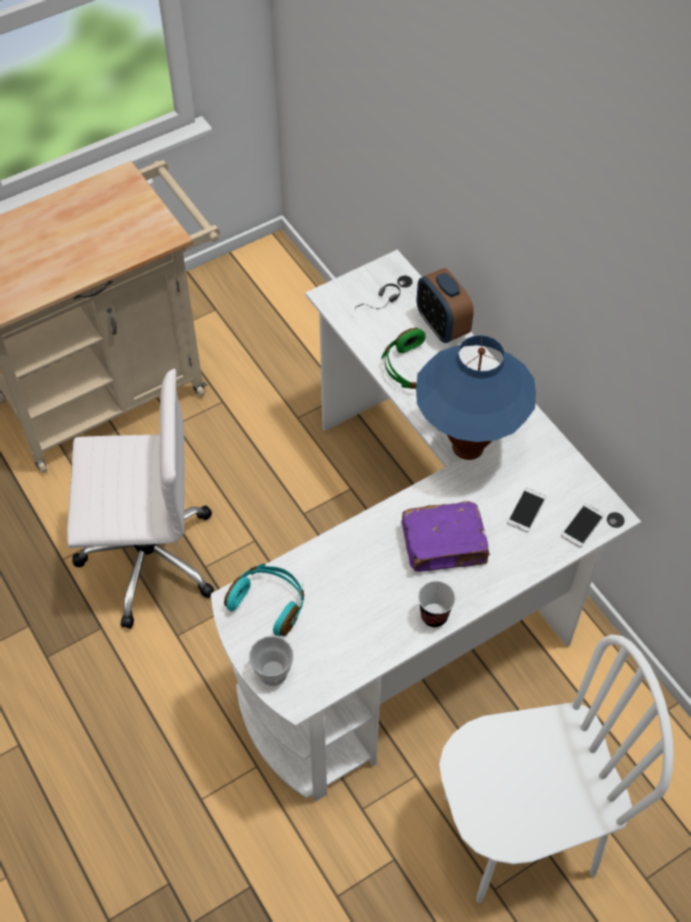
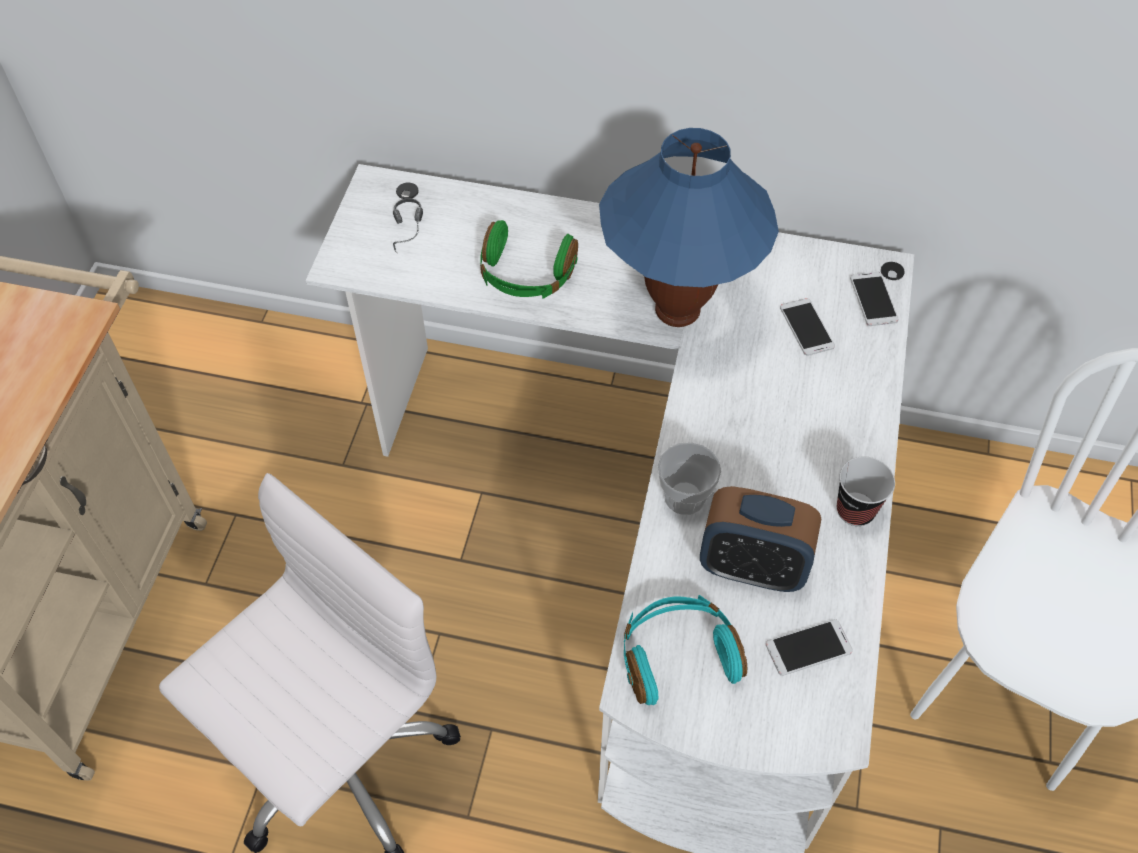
camera: 45 degrees left, 0 degrees up
(273, 672) = (775, 730): cup -> cup (685, 497)
(331, 653) = (808, 648): none -> phone
(442, 326) = (502, 208): alarm clock -> alarm clock (752, 567)
(445, 545) = (777, 428): purple book -> none

